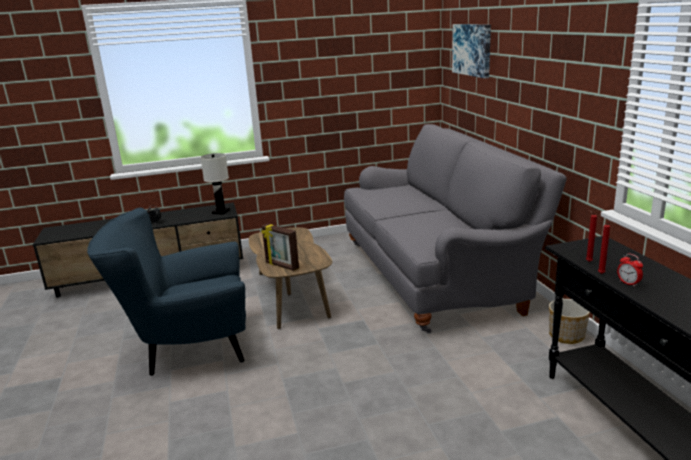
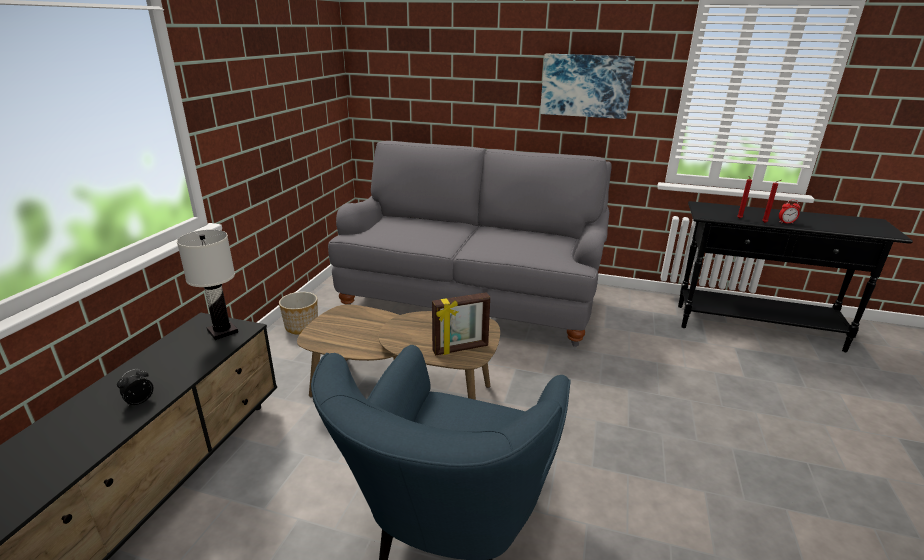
camera: 60 degrees left, 5 degrees up
(472, 49) = (423, 50): picture -> picture (586, 85)
(567, 336) = (631, 297): planter -> planter (302, 326)

